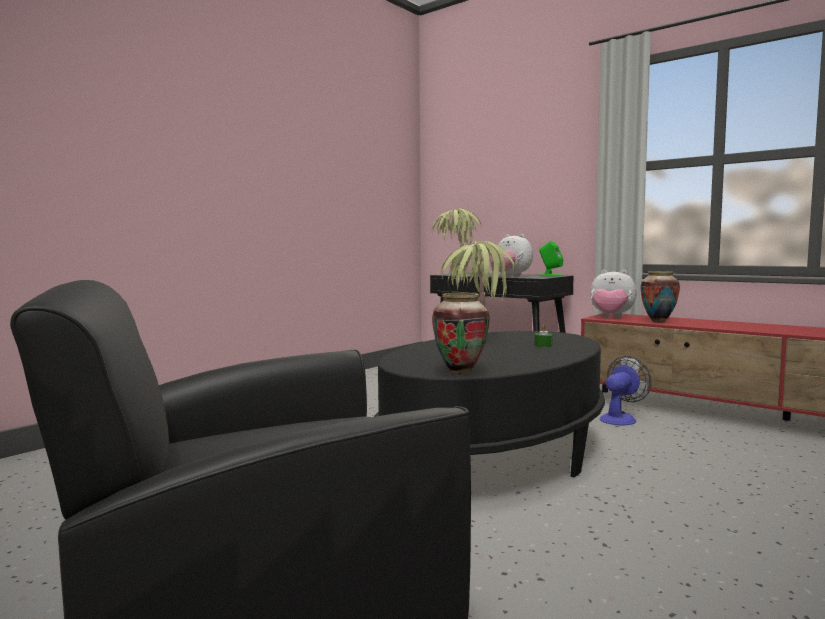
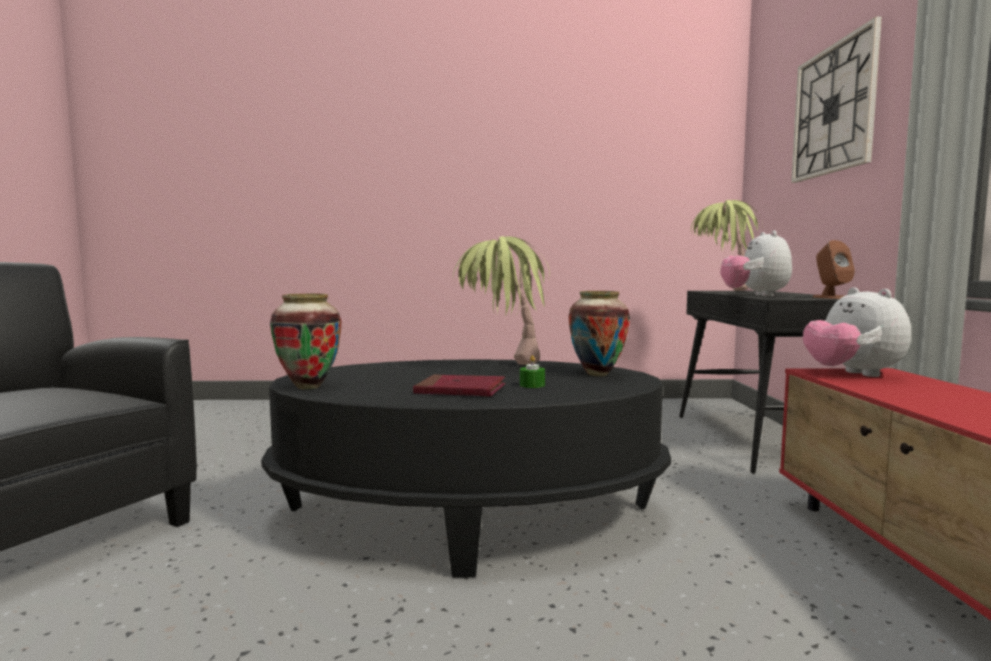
camera: 50 degrees right, 0 degrees up
(520, 156) = (833, 109): none -> wall clock
(535, 354) = (460, 390): none -> red book
(550, 275) = (831, 297): green speaker -> brown speaker
(620, 418) = (758, 550): fan -> none
(658, 321) = (902, 394): vase -> vase (597, 374)

